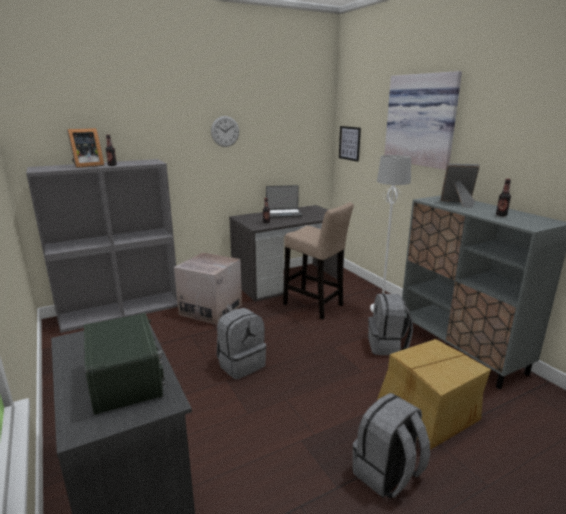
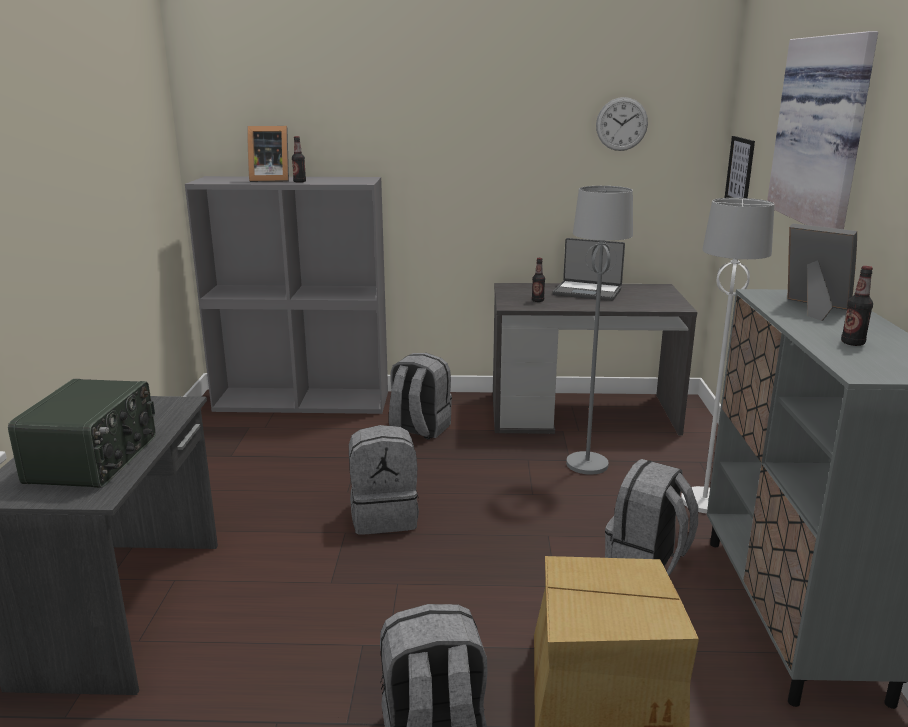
camera: 30 degrees right, 0 degrees up
(211, 309) = (419, 429): cardboard box -> grey backpack
(225, 131) = (498, 138): wall clock -> wall clock (621, 124)
(315, 306) = (587, 464): beige stool -> grey floor lamp

